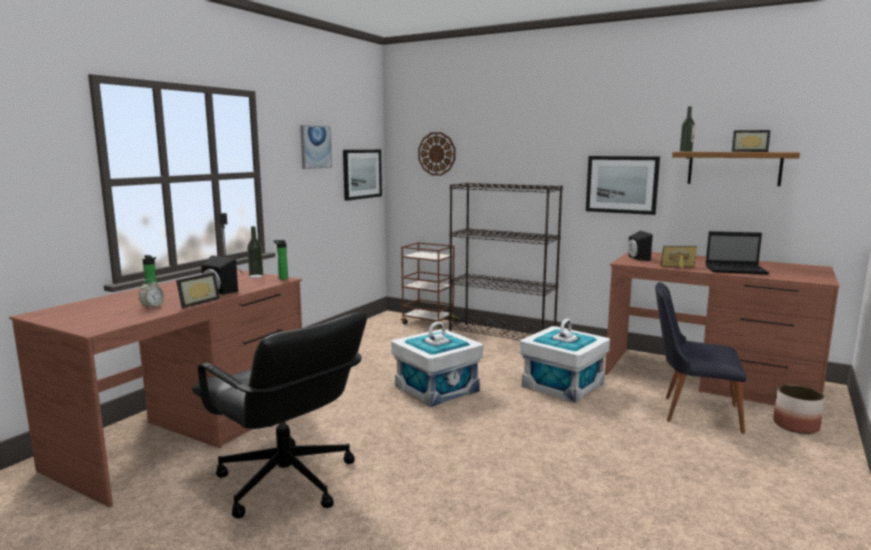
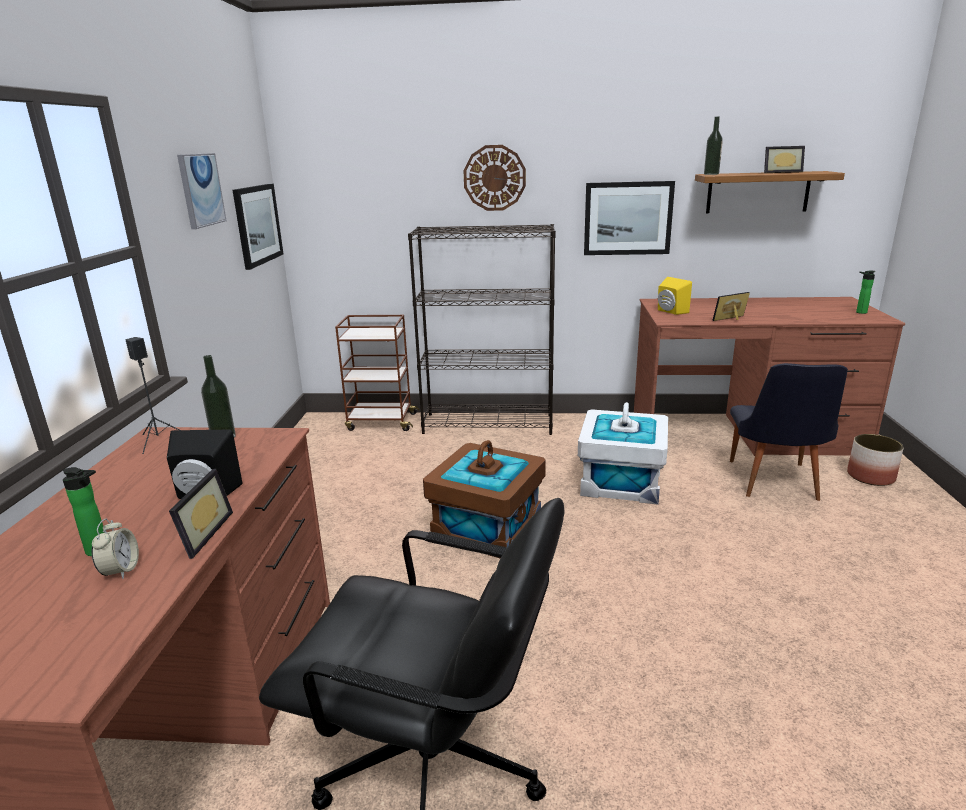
camera: 25 degrees left, 10 degrees up
(282, 278) = (277, 434): bottle -> bottle (859, 312)
(436, 388) = (486, 527): white storage box -> brown storage box
(437, 154) = (364, 187): wall clock -> wall clock (494, 178)
(637, 258) = (670, 312): black speaker -> yellow speaker
(692, 412) = (774, 484): black chair -> black chair turned 75 degrees counterclockwise
(736, 270) = (789, 315): laptop -> none

